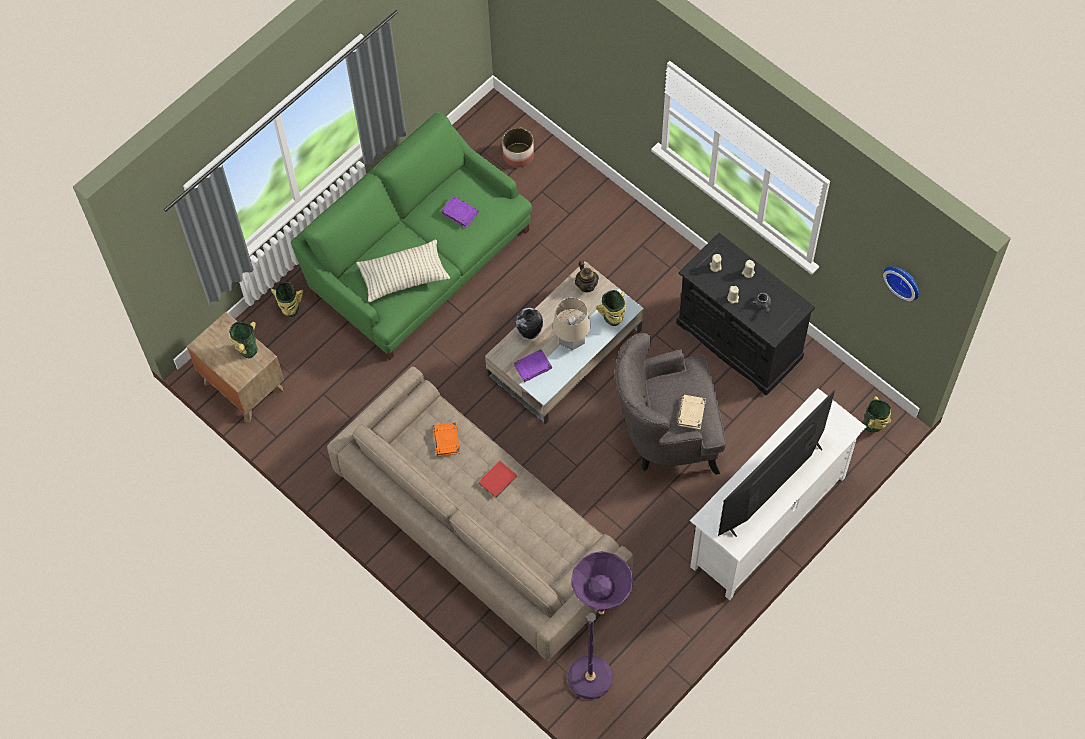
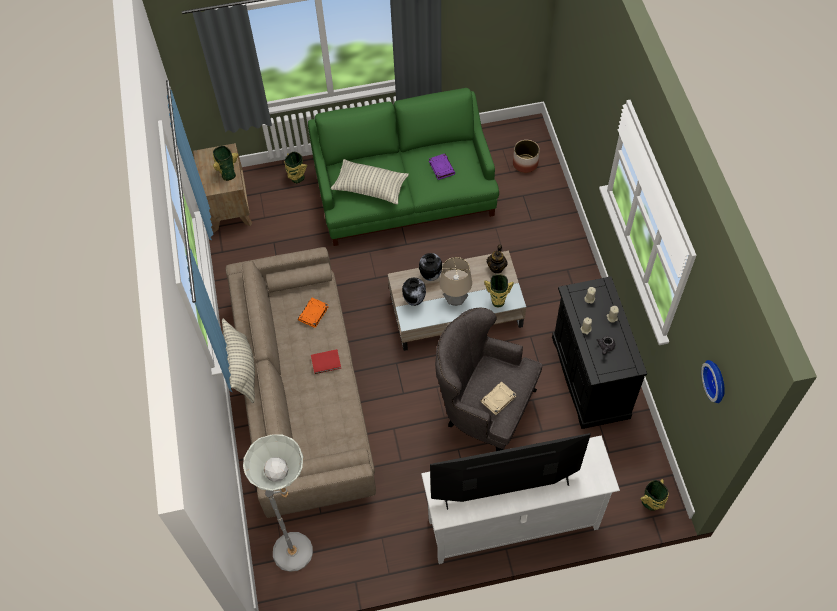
camera: 35 degrees right, 5 degrees down
(432, 536) = (242, 369): none -> pillow
(533, 366) = (414, 300): purple book -> vase
(597, 670) = (301, 550): purple floor lamp -> grey floor lamp

